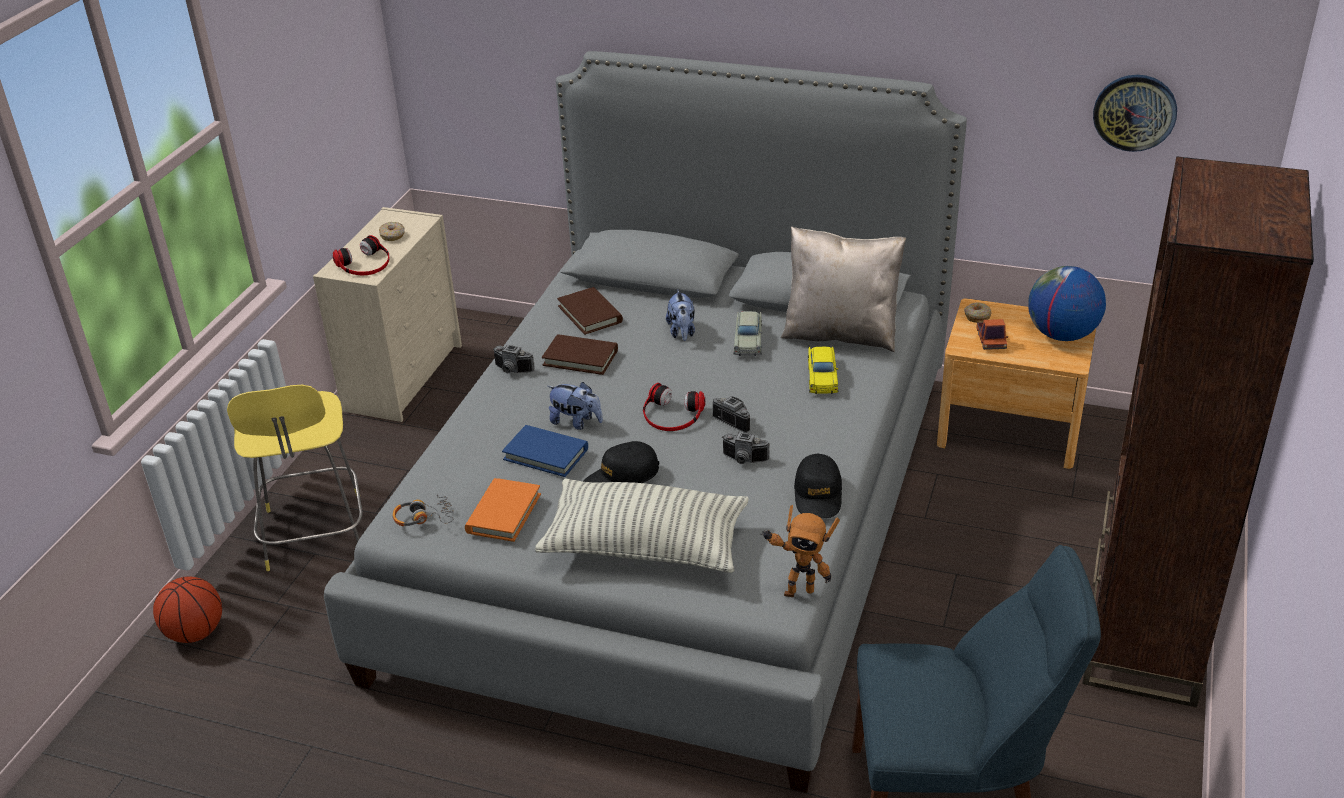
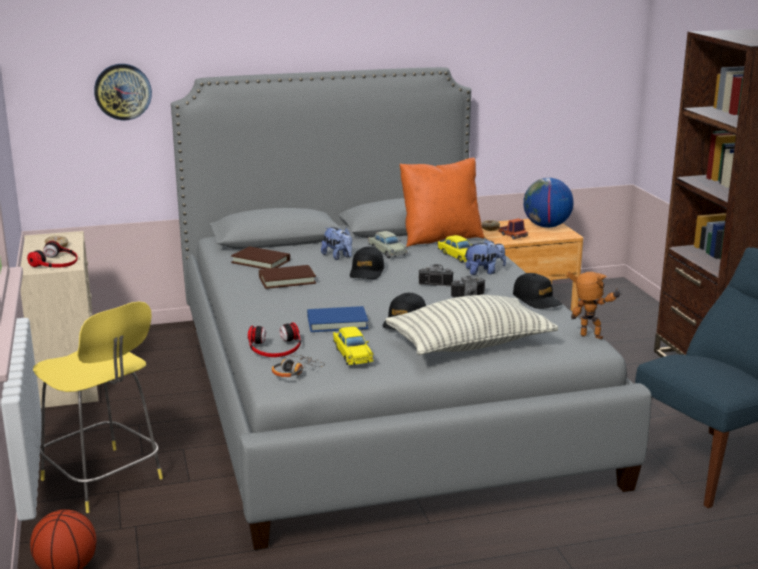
camera: 35 degrees left, 15 degrees down
(503, 513) = (352, 354): orange book -> yellow toy car
(512, 371) = (245, 296): camera -> none
(576, 422) = (332, 306): plush toy -> plush toy (484, 272)
(672, 415) = (392, 289): headphones -> headphones (275, 347)
(680, 372) = (367, 272): none -> black cap
(798, 590) = (591, 338): toy robot -> toy robot turned 120 degrees counterclockwise
(841, 334) = (440, 238): beige pillow -> orange pillow
(1135, 112) = (562, 71): wall clock -> wall clock (123, 91)

